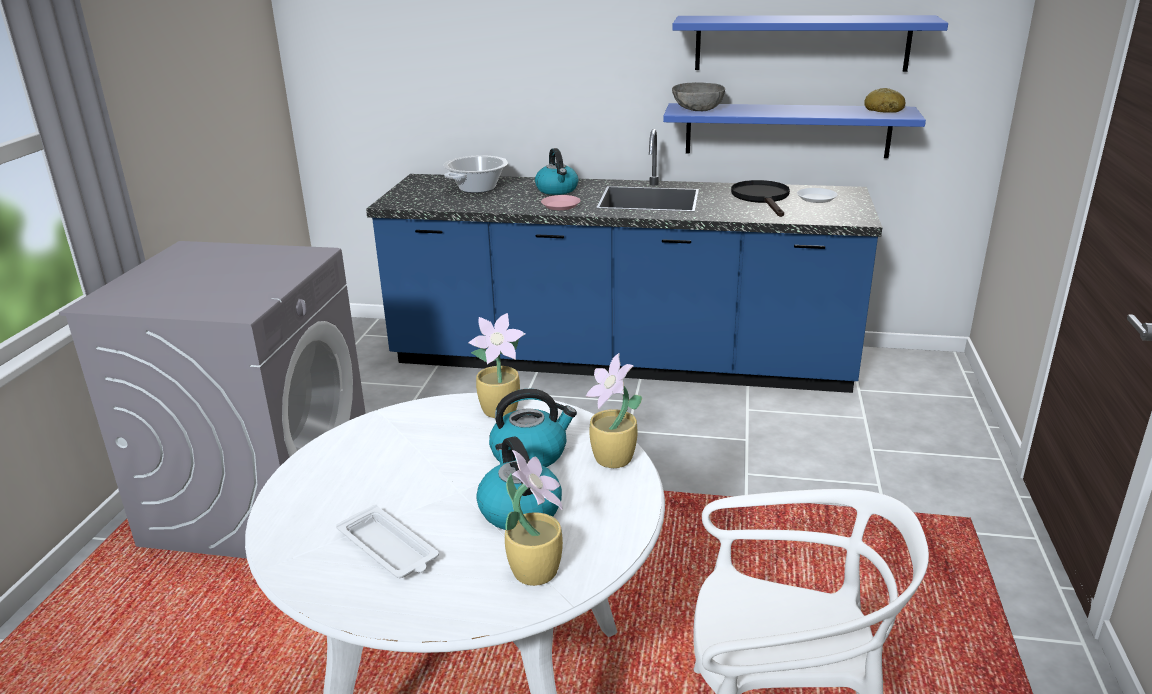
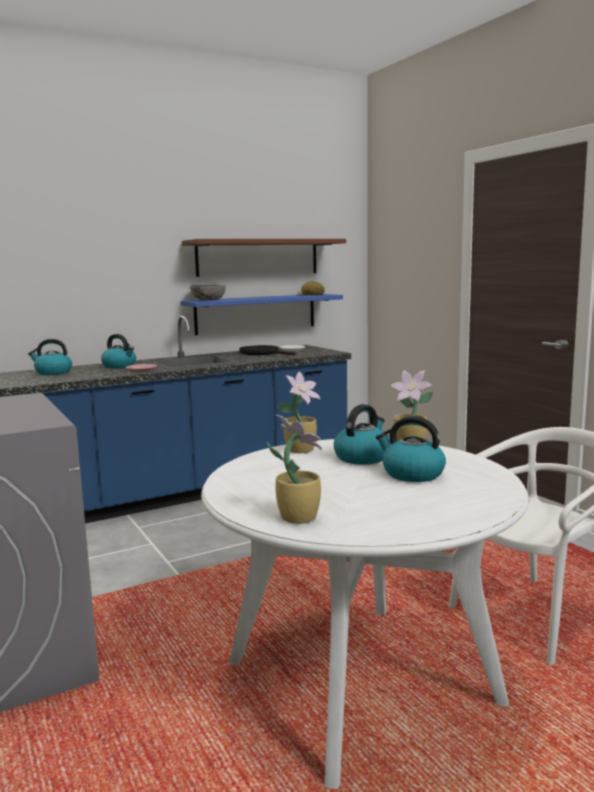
camera: 40 degrees left, 15 degrees down
(389, 549) = (383, 507): white tray -> none
(477, 188) = (53, 372): cooking pot -> kettle
(536, 570) = (477, 487): potted plant -> potted plant (298, 517)
(801, 43) = (258, 257): blue shelf -> brown shelf

